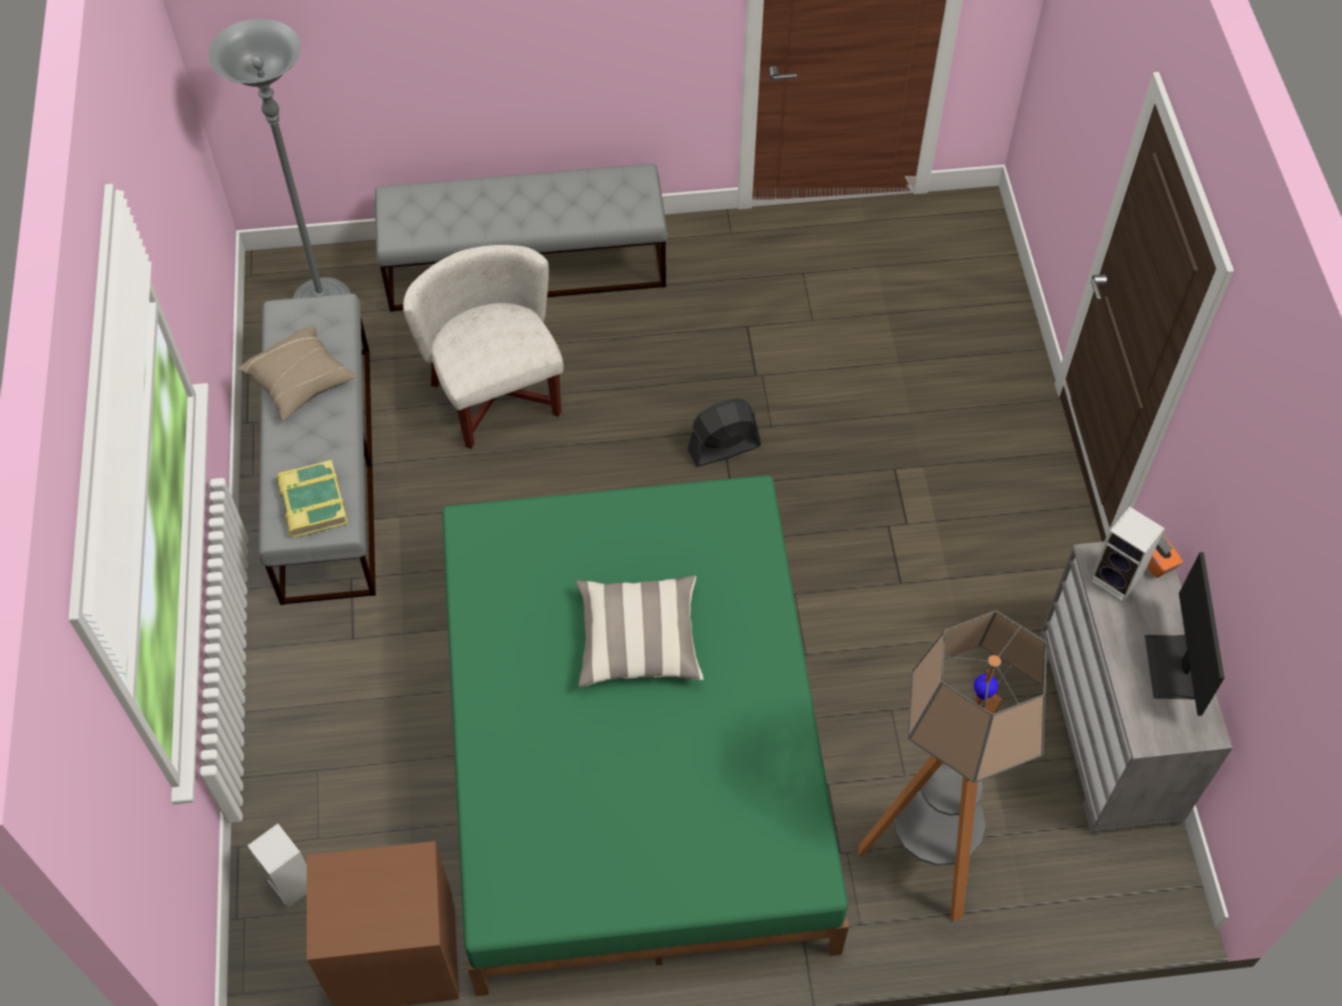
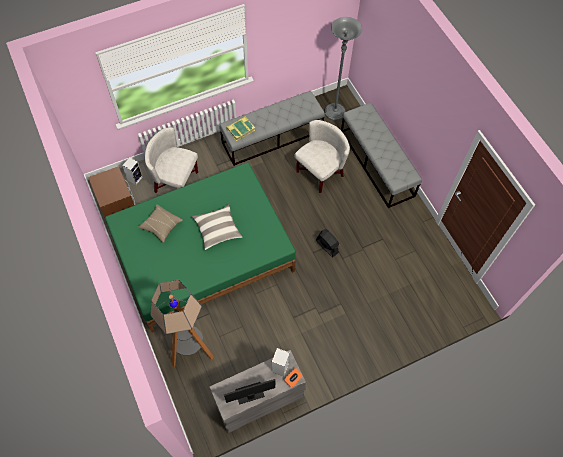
camera: 70 degrees right, 5 degrees up
(300, 381) = (283, 110): beige pillow -> beige pillow (161, 226)
(357, 764) = (176, 181): none -> white armchair

